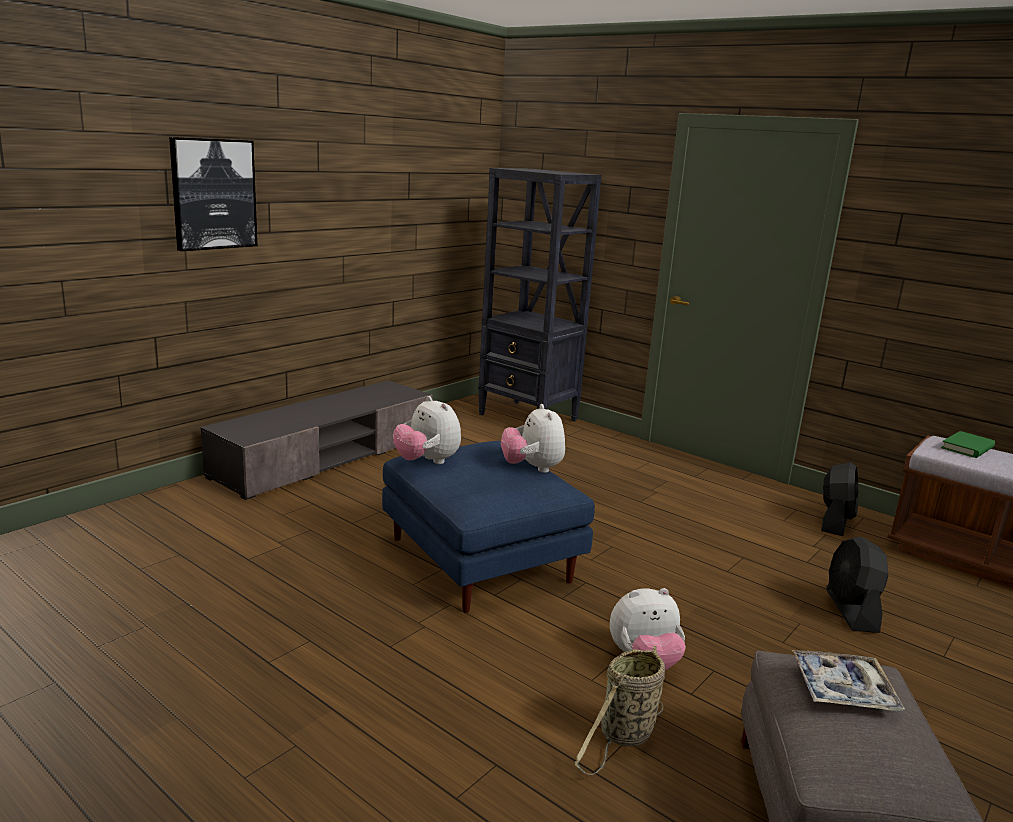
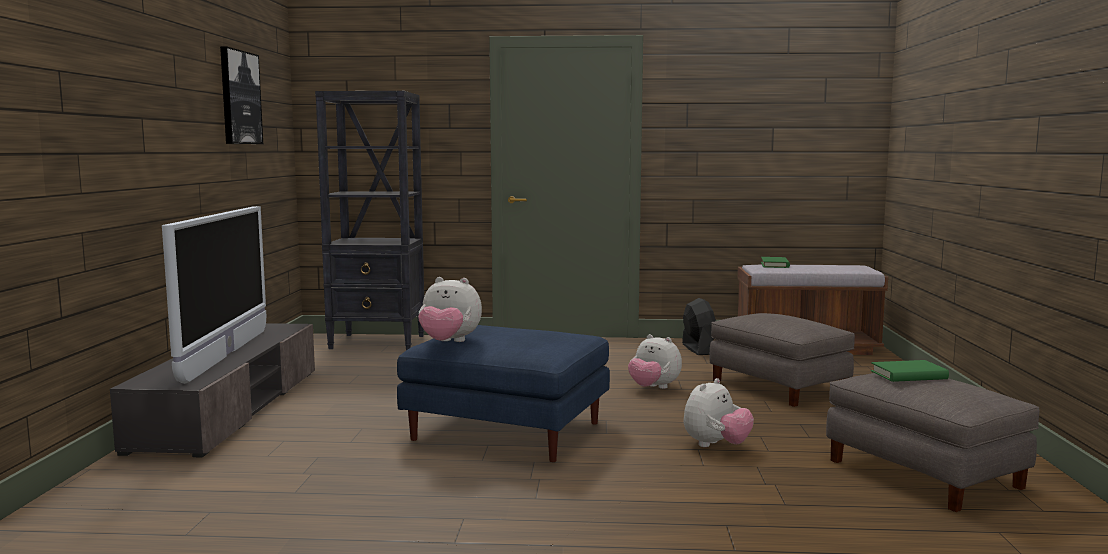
camera: 35 degrees left, 10 degrees down
(213, 194) = (101, 103): picture -> picture (239, 97)
(318, 413) = (226, 354): none -> television
(532, 468) = (535, 330): plush toy -> plush toy (653, 388)
(624, 736) = (770, 482): basket -> none
(843, 689) = (909, 375): tray -> green book
(851, 611) = (779, 386): black fan -> grey ottoman

